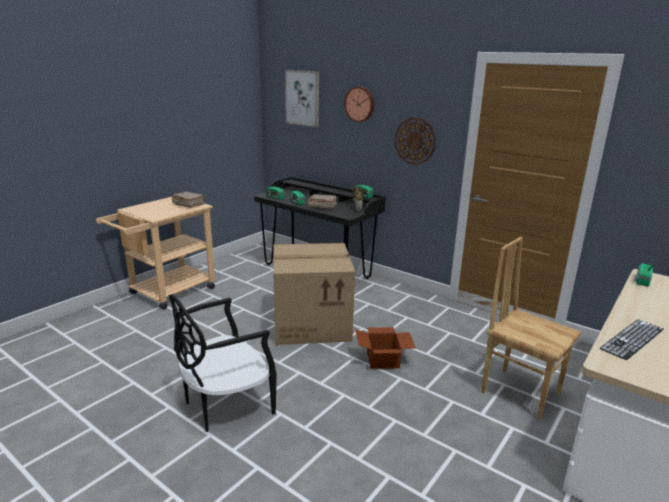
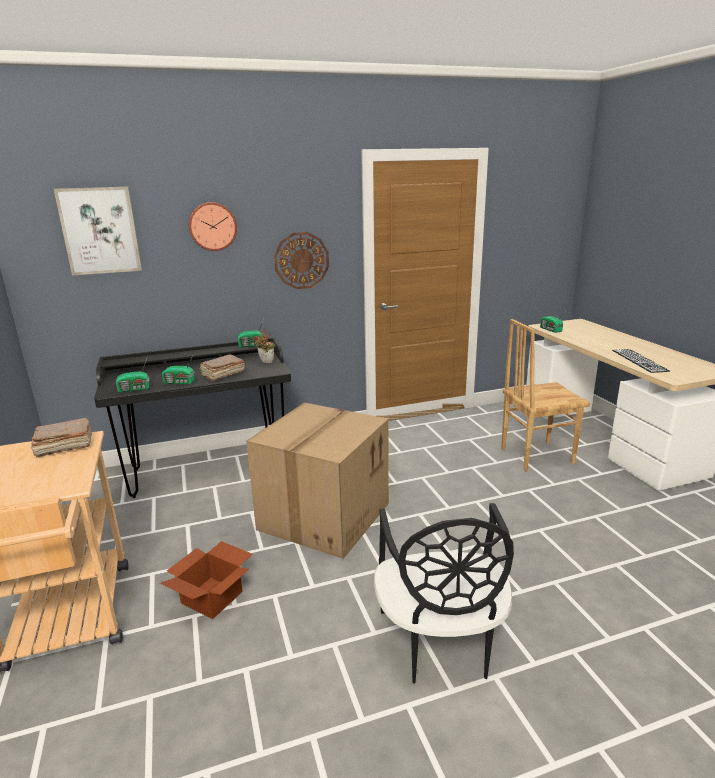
camera: 55 degrees left, 0 degrees up
(384, 360) = (439, 498): cardboard box -> cardboard box (213, 597)

